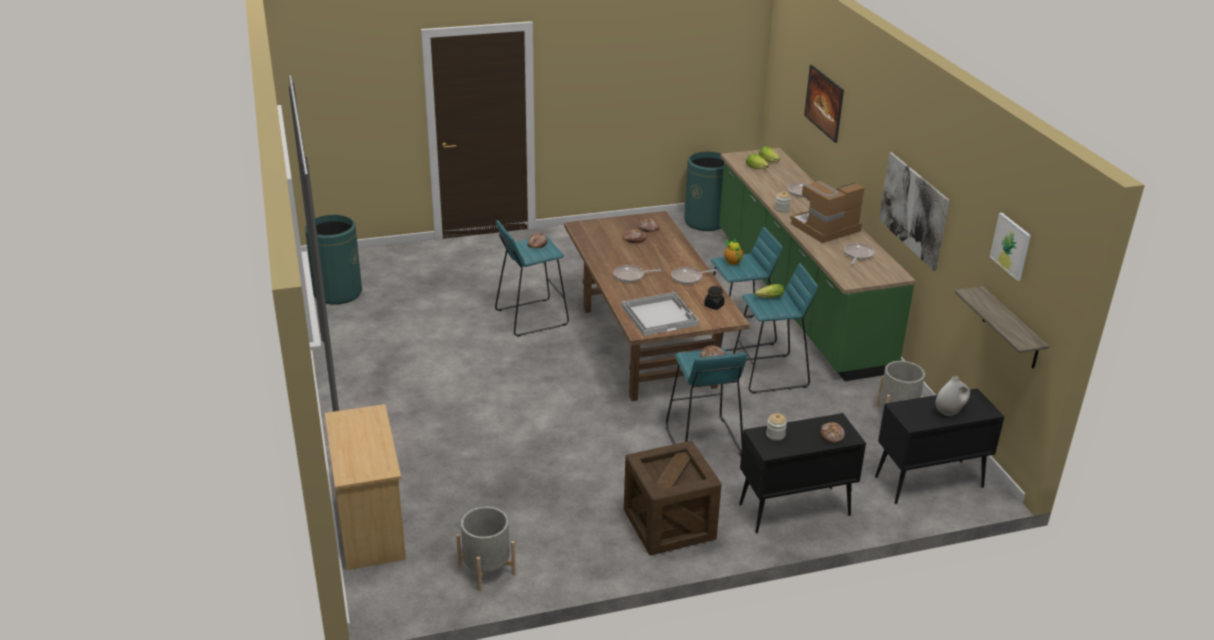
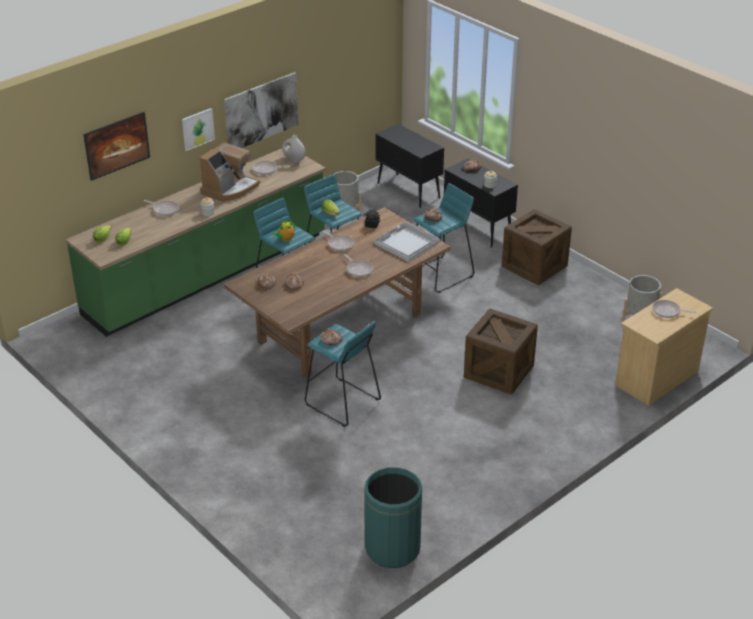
camera: 115 degrees left, 5 degrees up
(366, 446) = (668, 311): none -> frying pan
(490, 418) = (498, 371): none -> crate
(705, 222) = (83, 355): green trash can -> none
(825, 228) = (230, 189): coffee machine -> coffee machine turned 90 degrees counterclockwise
(949, 411) = (410, 138): white vase -> white vase (294, 160)
(1011, 246) = (353, 47): picture -> picture (198, 129)
(1011, 329) = (368, 88): shelf -> none

